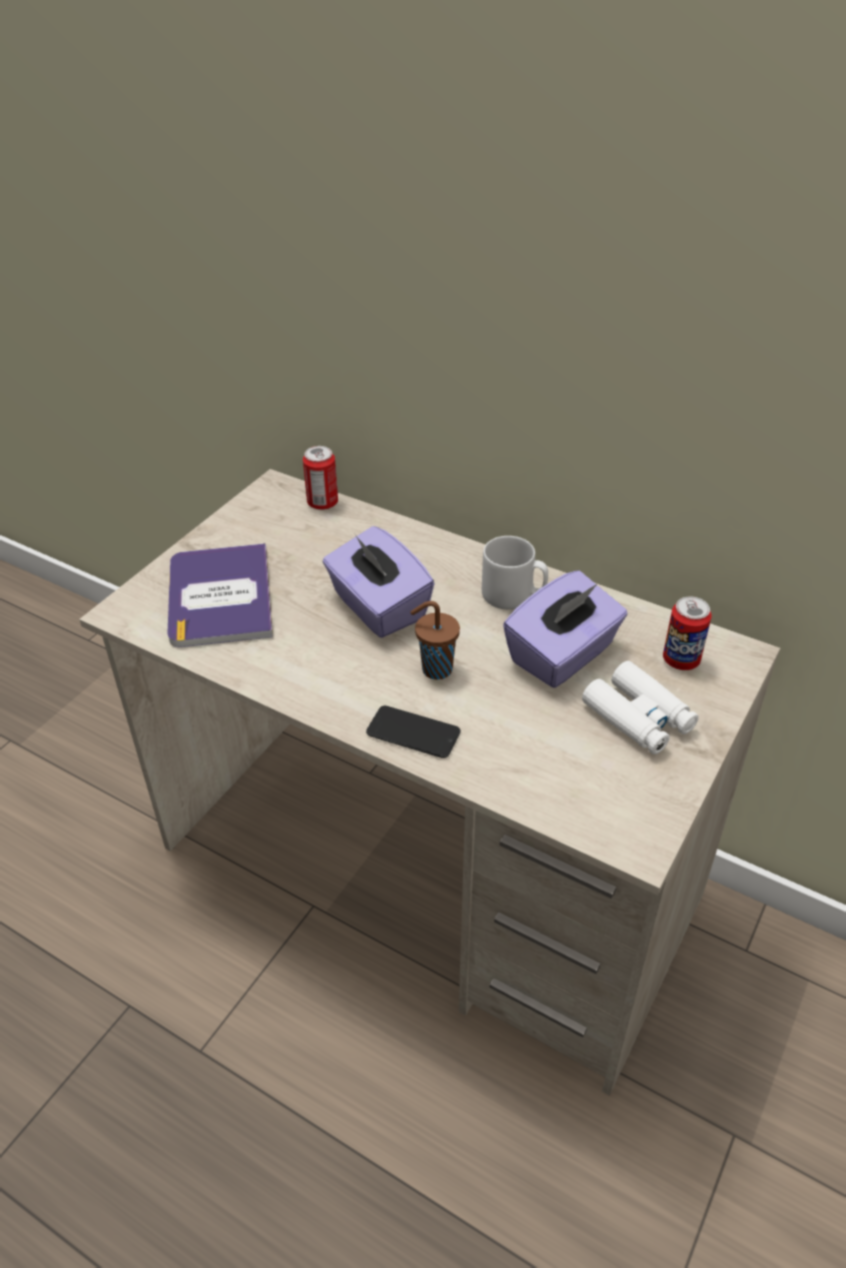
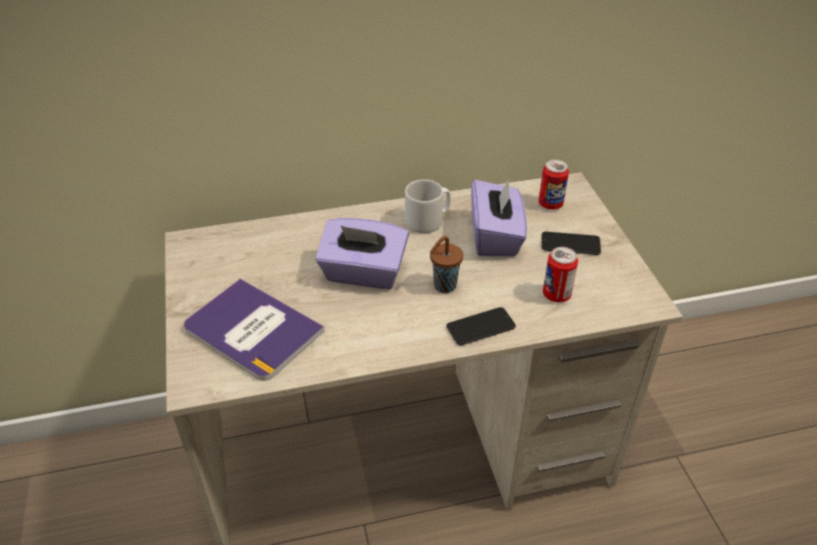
camera: 45 degrees left, 0 degrees up
(322, 503) = (237, 234): can -> can (556, 295)
(638, 717) = (570, 244): white binoculars -> phone

